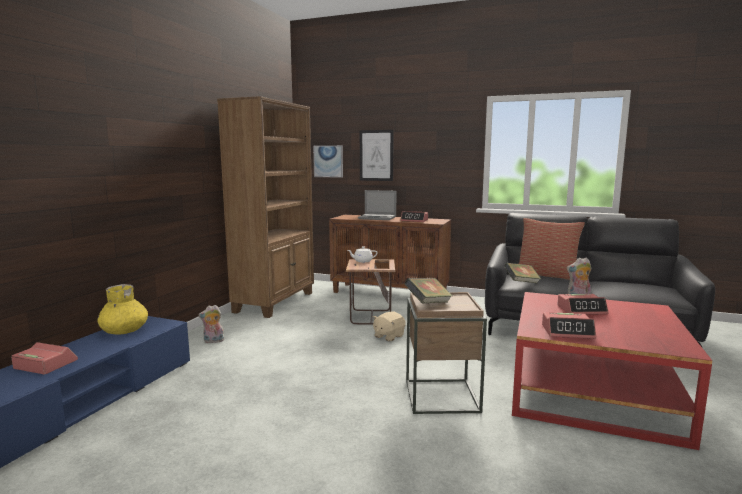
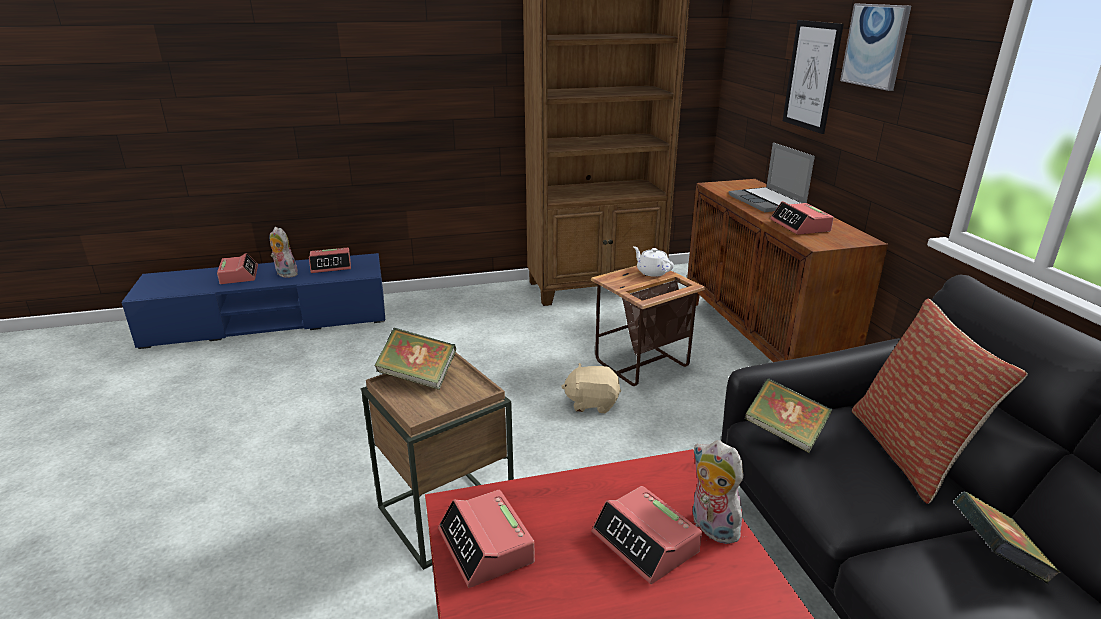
camera: 55 degrees right, 15 degrees up
(124, 331) = (331, 266): yellow vase -> alarm clock
(213, 341) = (445, 309): plush toy -> plush toy (284, 274)
(328, 161) = (755, 75): picture -> picture (875, 46)
(607, 283) = (995, 557): none -> book

